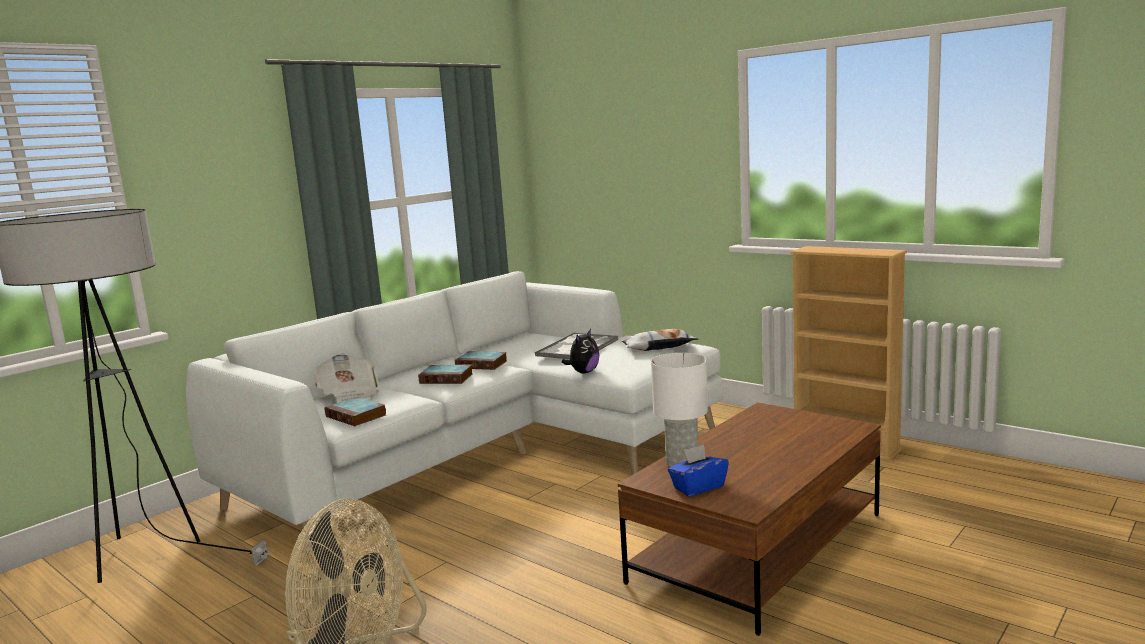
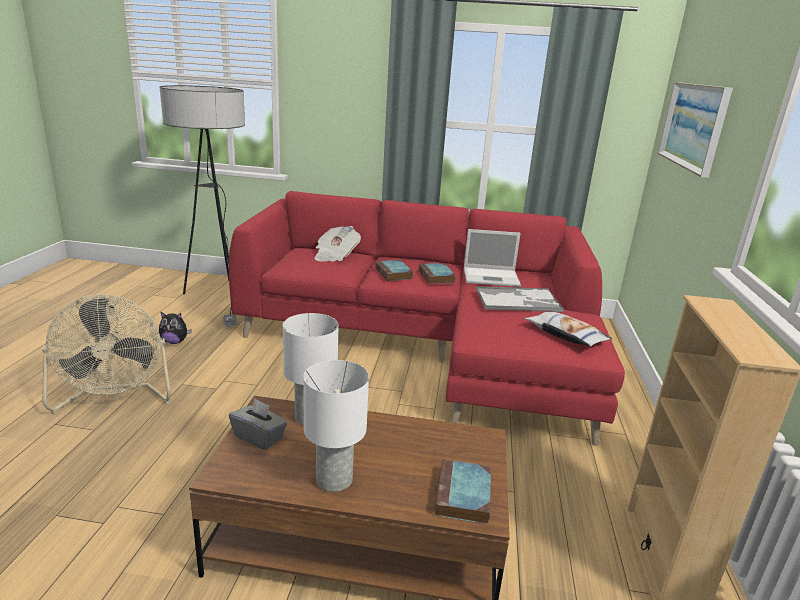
camera: 55 degrees right, 10 degrees up
(357, 416) = (299, 268): book -> book (463, 497)
(483, 450) = (431, 344): white sofa -> red sofa
(509, 348) = (492, 277): none -> laptop
(583, 372) = (466, 318): plush toy -> plush toy (175, 342)
(608, 157) = (693, 126): none -> picture
(698, 487) = (259, 437): blue tissue box -> grey tissue box
(784, 465) = (335, 479): none -> white table lamp

